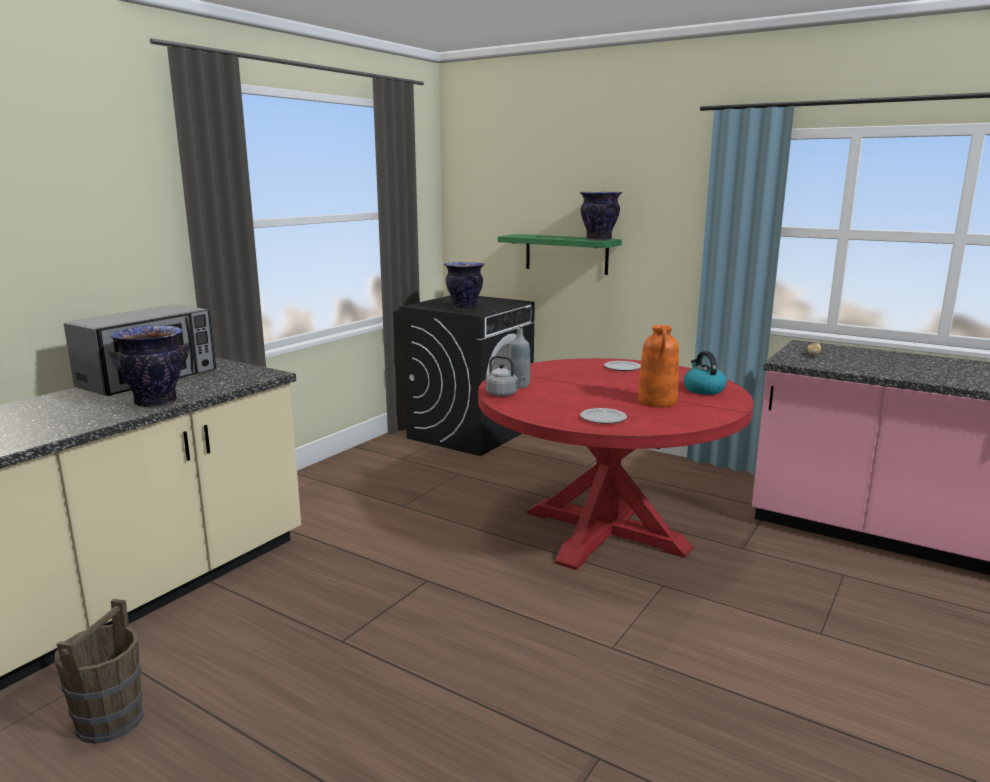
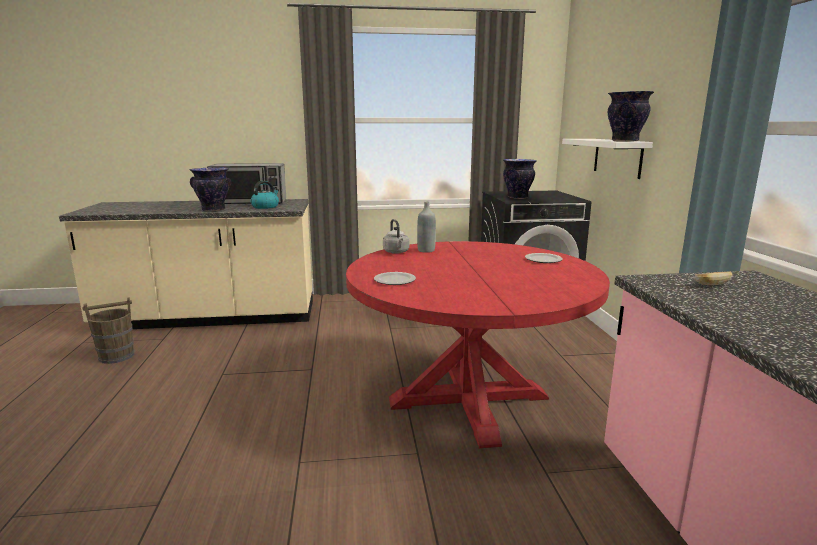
camera: 50 degrees right, 0 degrees up
(566, 254) = (617, 157): green shelf -> white shelf
(657, 402) = (472, 285): orange vase -> none
(703, 389) = (546, 289): kettle -> kettle (265, 207)

